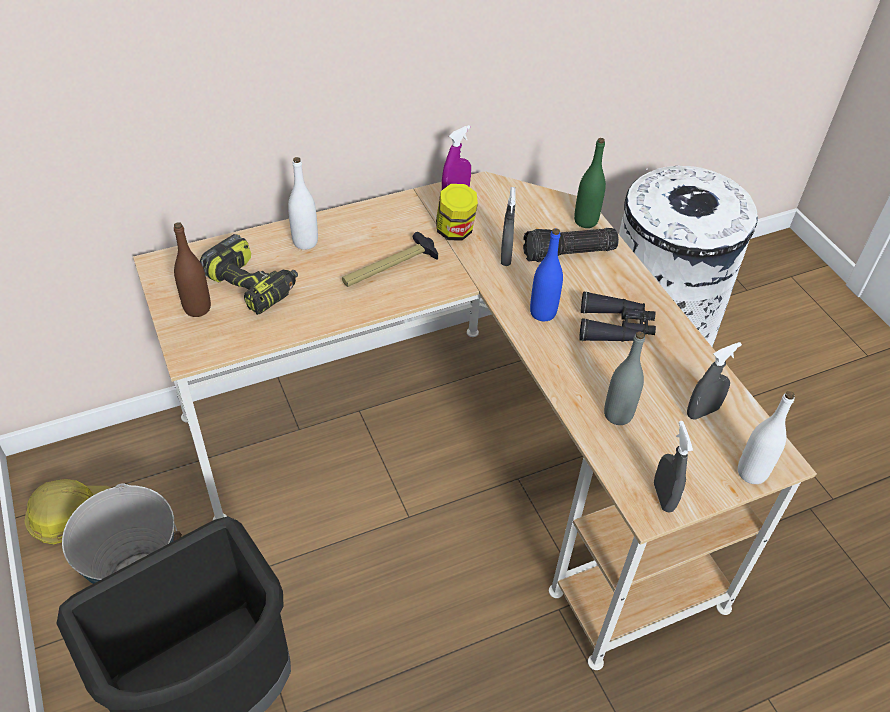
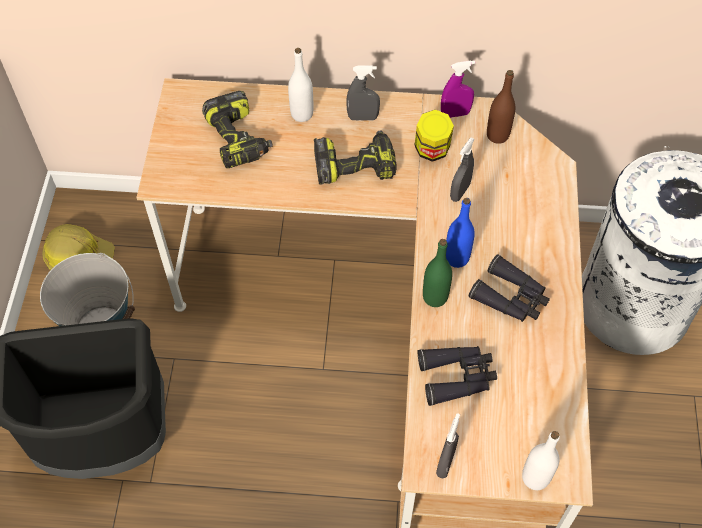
camera: 30 degrees right, 10 degrees up
(197, 308) = (186, 144): brown bottle -> brown bottle (497, 135)
(389, 268) = (355, 165): hammer -> power drill
(568, 254) = (517, 211): flashlight -> none
(585, 221) = (556, 183): green bottle -> green bottle (435, 297)
(618, 415) = (457, 377): grey bottle -> black binoculars
(702, 412) = (532, 406): grey spray bottle -> grey spray bottle (363, 117)

